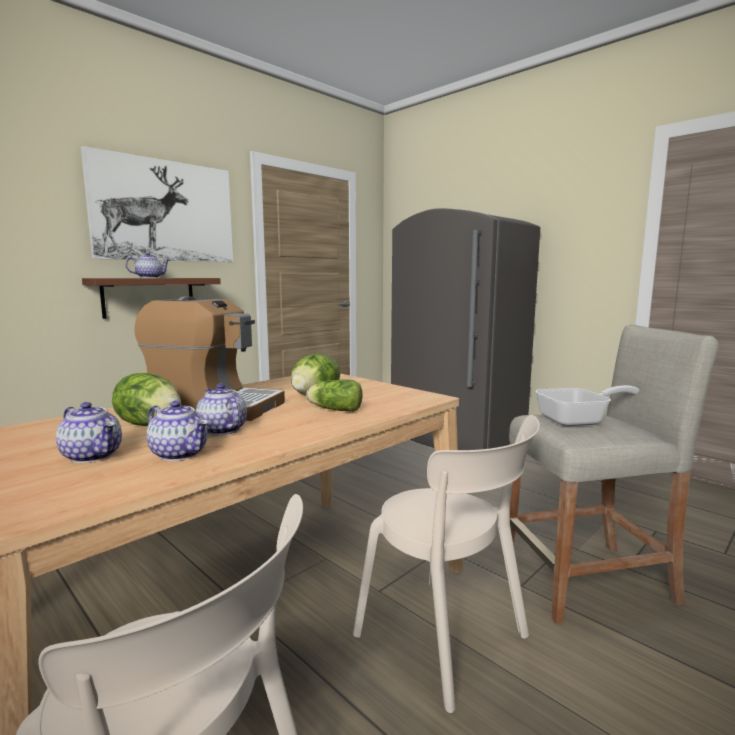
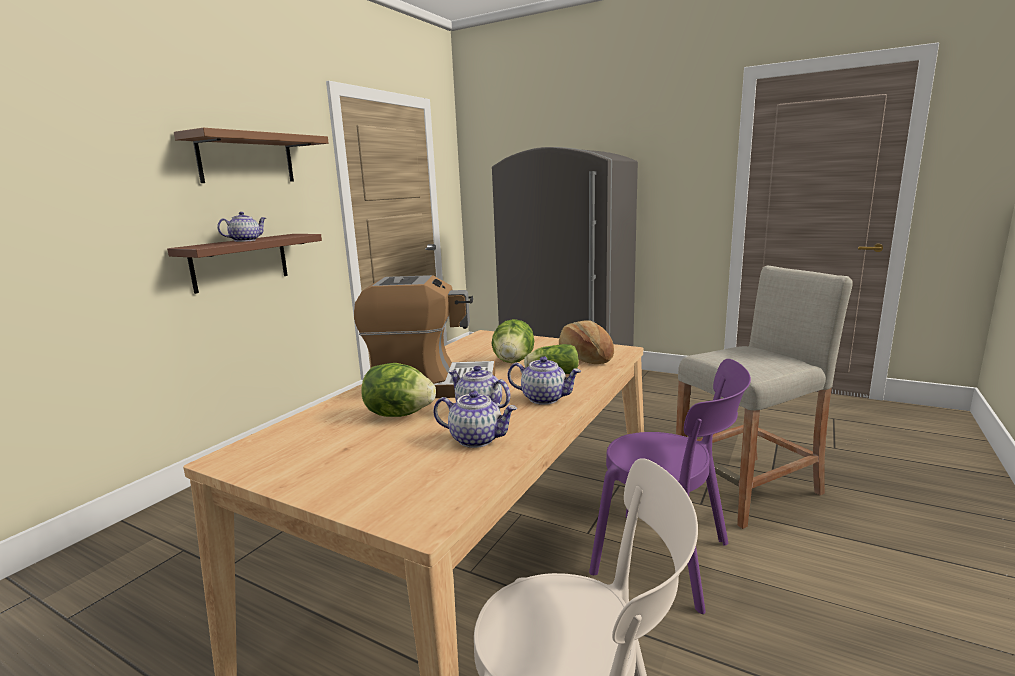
camera: 15 degrees left, 5 degrees up
(93, 456) = (396, 454): teapot -> teapot (544, 398)
(164, 211) = (246, 159): picture -> brown shelf
(388, 400) = (585, 357): none -> bread
(447, 640) = (668, 560): beige chair -> purple chair
(578, 420) = (742, 356): frying pan -> none

